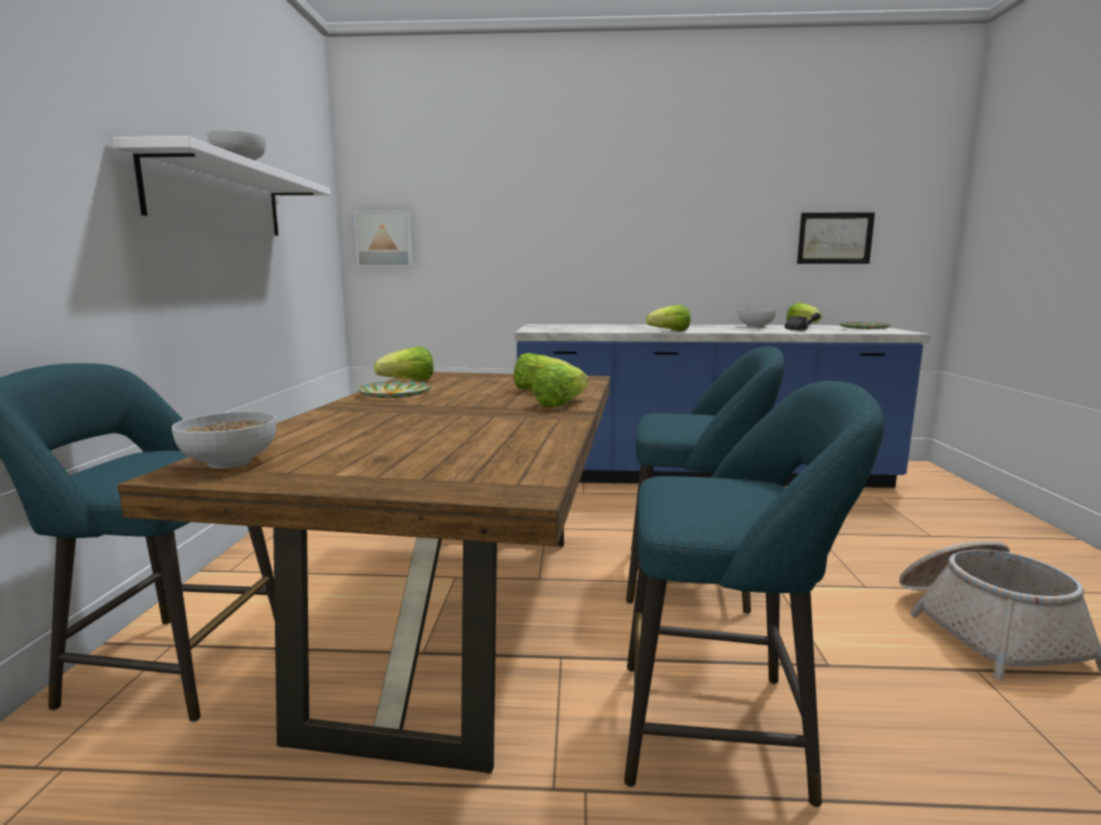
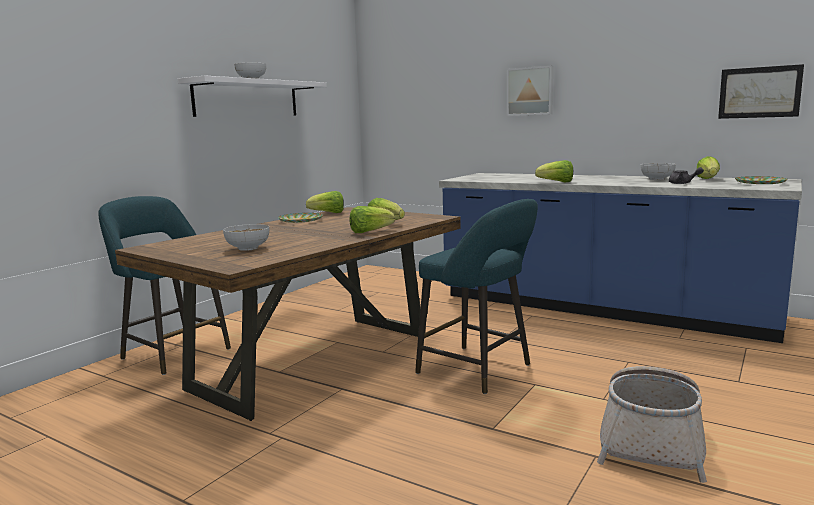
camera: 30 degrees right, 0 degrees up
(229, 462) = (161, 246): bowl -> bowl (247, 248)
(384, 239) = (385, 109): picture -> picture (530, 91)
(724, 729) = (380, 436): turquoise stool -> none

